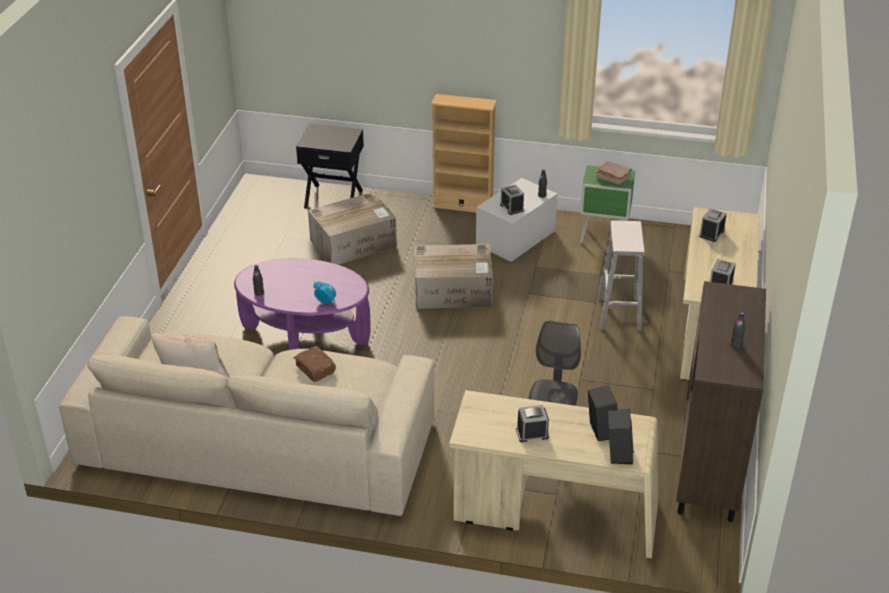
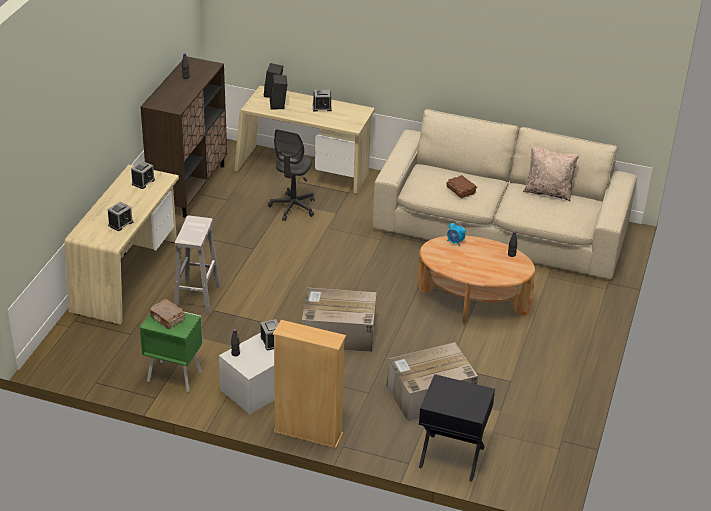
camera: 175 degrees left, 0 degrees up
(305, 335) = (472, 303): purple coffee table -> brown coffee table

